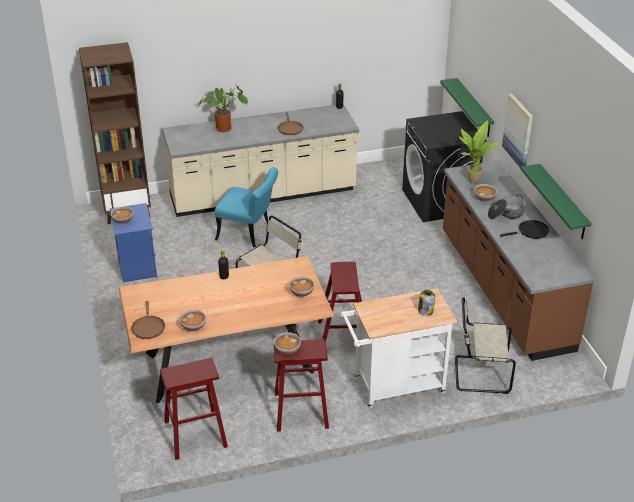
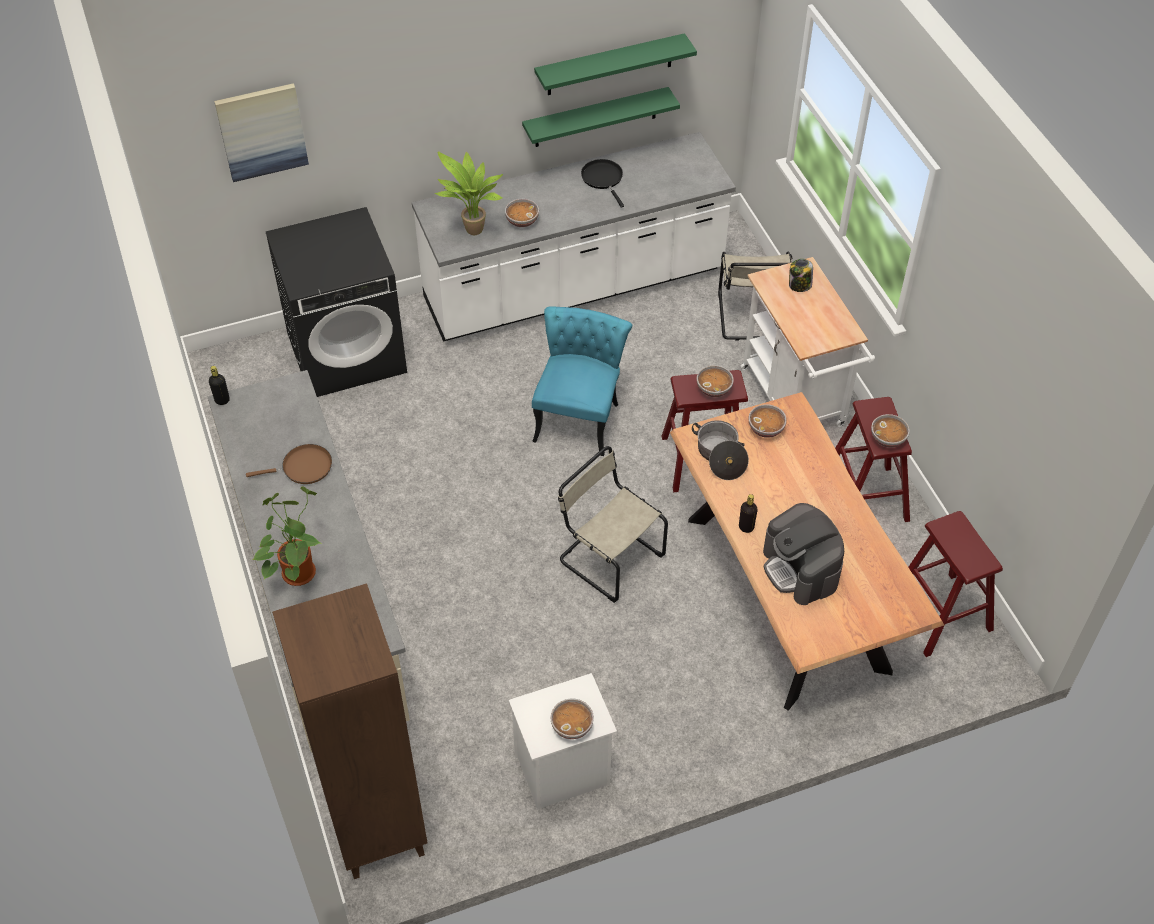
camera: 95 degrees left, 15 degrees up
(136, 267) = (562, 771): blue nightstand -> white nightstand
(148, 327) = (890, 607): brown frying pan -> none
(187, 294) = (800, 569): none -> coffee machine
(193, 326) = (874, 549): bowl -> bowl (714, 389)
(249, 233) = (448, 607): turquoise chair -> turquoise chair (579, 415)
(474, 108) = (291, 204): green shelf -> green shelf (610, 65)
(503, 290) = (574, 287): brown counter -> white counter
(505, 214) = (562, 201): cooking pot -> cooking pot (720, 456)
(518, 131) = (447, 129): picture -> picture (262, 131)

